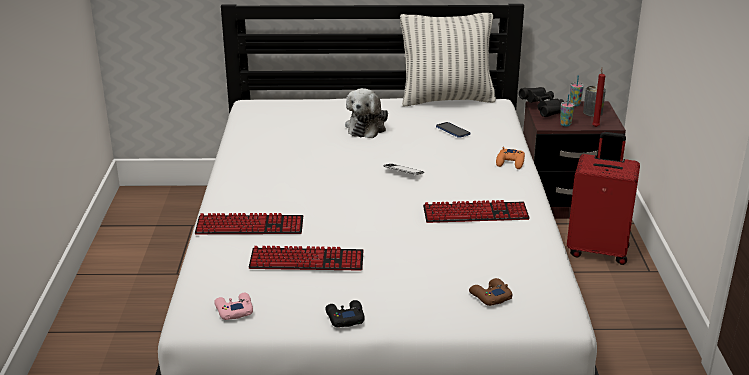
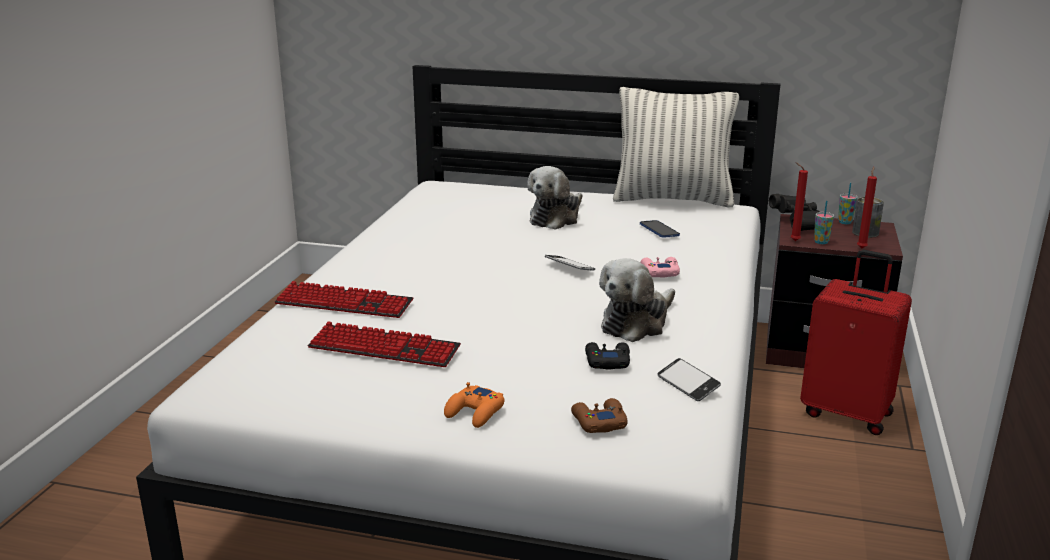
camera: 15 degrees right, 5 degrees down
(234, 310) = (256, 391): pink game controller -> pink game controller (659, 272)
(345, 318) = (386, 420): black game controller -> black game controller (607, 361)
(475, 214) = (636, 323): keyboard -> plush toy
(510, 162) = (717, 271): orange game controller -> orange game controller (475, 412)
(534, 259) = (687, 384): none -> phone
(545, 125) = (793, 241): none -> red candle

